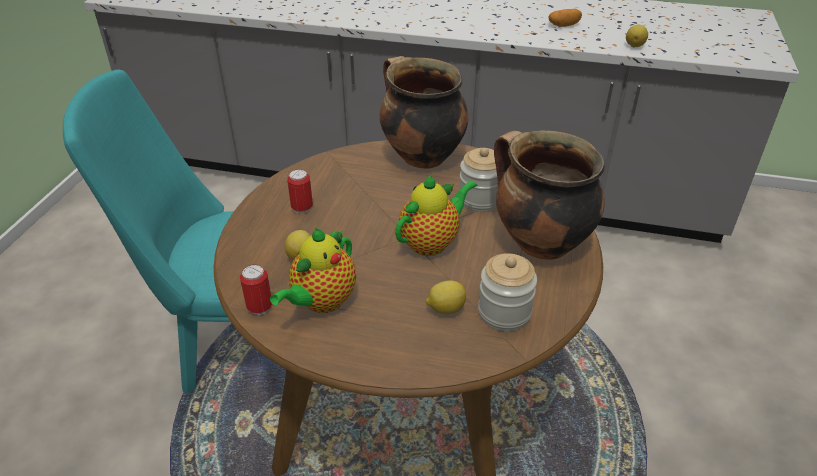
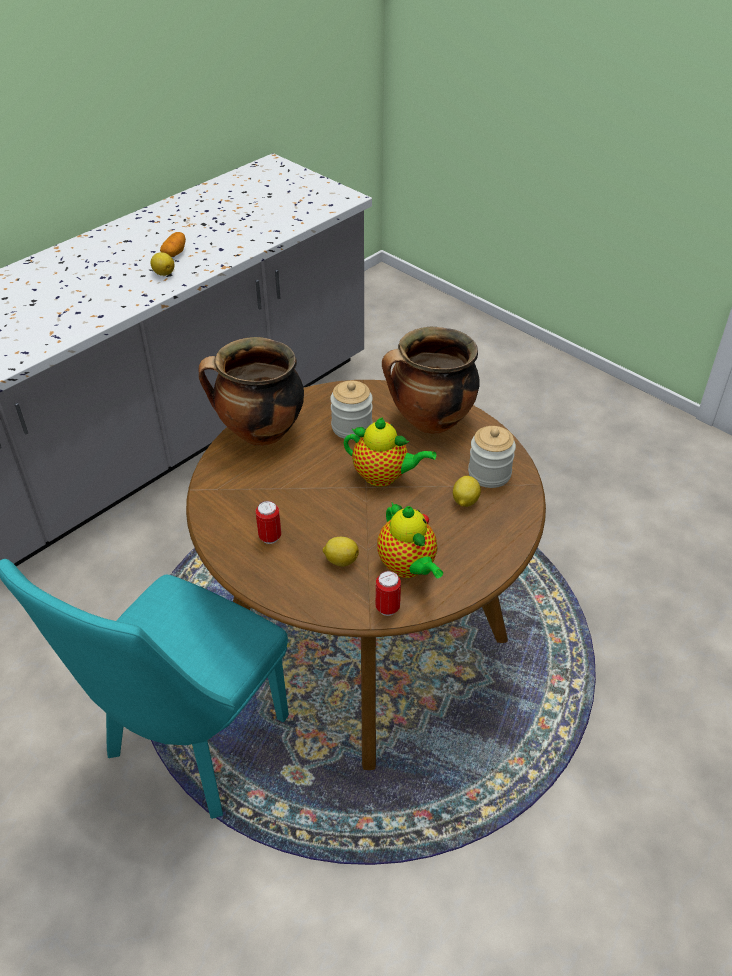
camera: 60 degrees left, 5 degrees up
(432, 242) = (384, 476): teapot -> teapot turned 120 degrees clockwise
(635, 45) = (253, 238): lemon -> lemon (163, 273)

